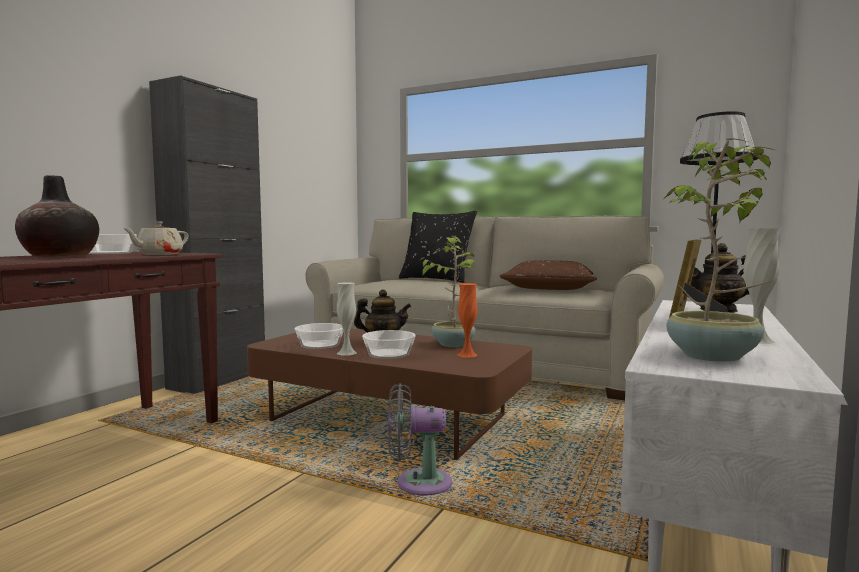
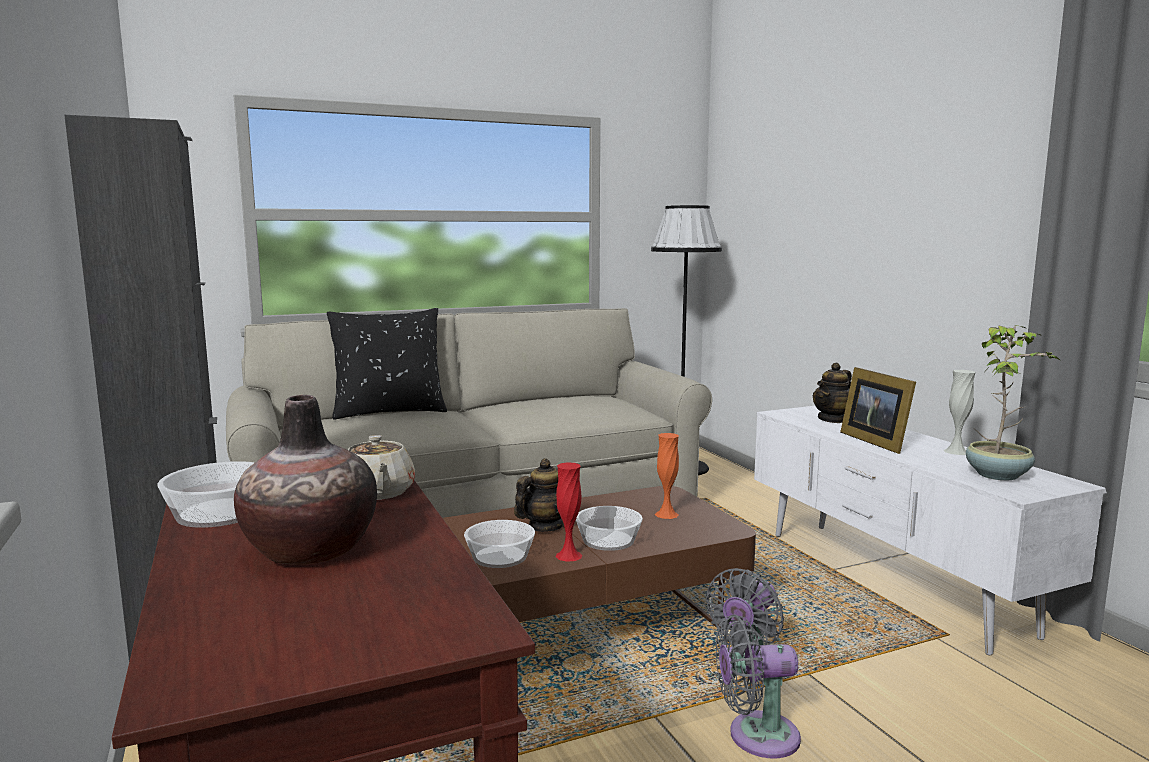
camera: 50 degrees left, 5 degrees up
(317, 511) = (756, 736): none -> grey fan
(347, 353) = (568, 555): white vase -> red vase
(453, 344) = (612, 505): potted plant -> none
(549, 288) = (571, 405): brown pillow -> none

